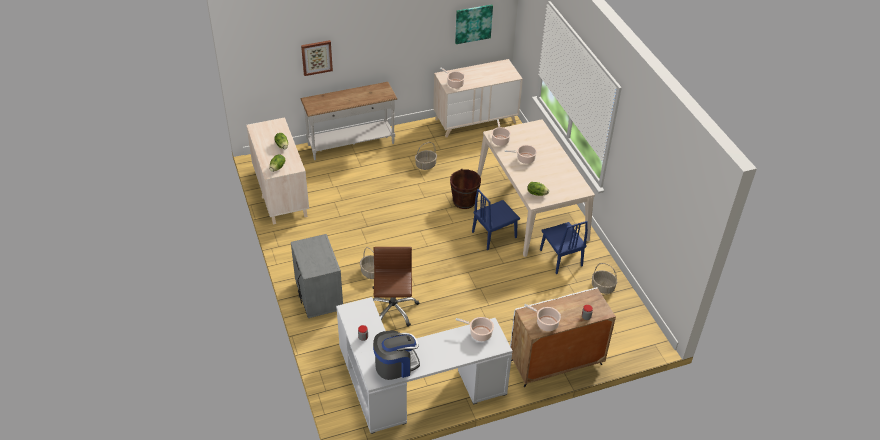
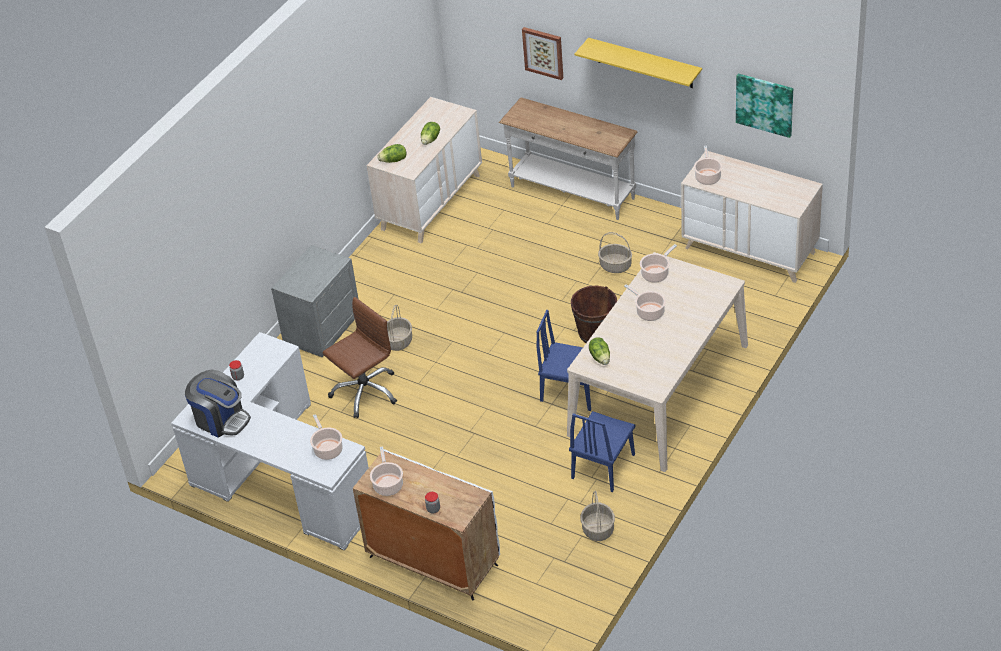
camera: 55 degrees right, 0 degrees up
(392, 32) = (644, 63): none -> yellow shelf

